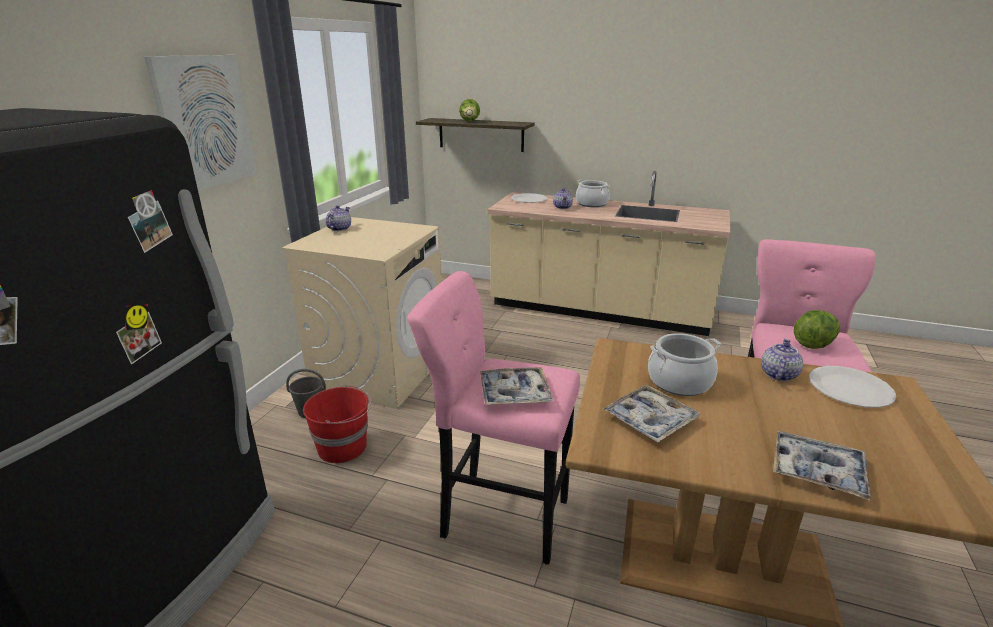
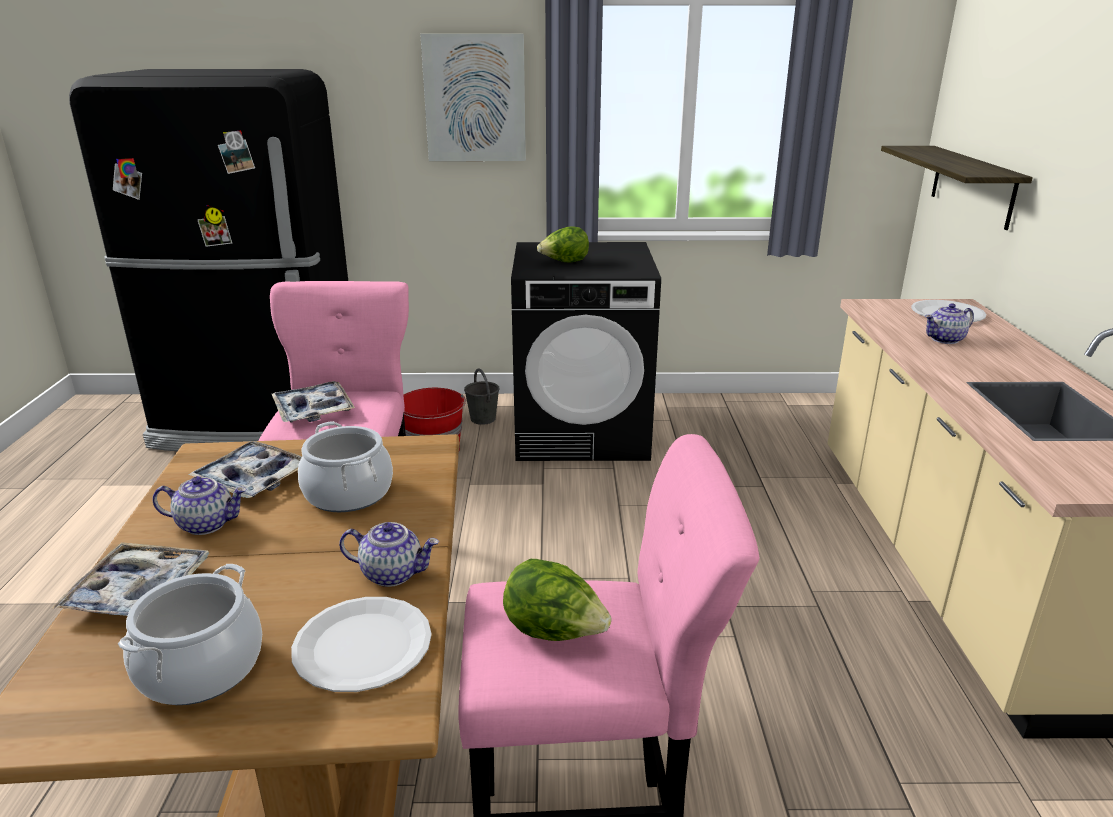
camera: 70 degrees right, 0 degrees up
(339, 228) = (597, 246): teapot -> teapot (207, 524)
(380, 371) = (582, 432): beige washing machine -> black washing machine
(470, 121) = (942, 157): lettuce -> lettuce (564, 263)
(591, 204) = (1014, 357): cooking pot -> cooking pot (200, 668)

